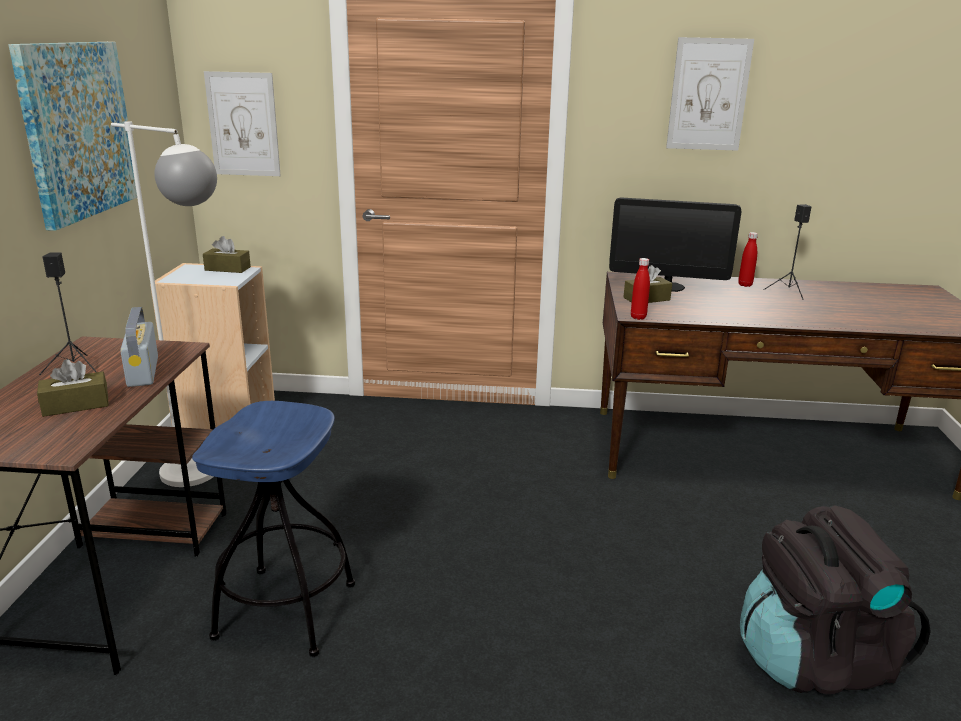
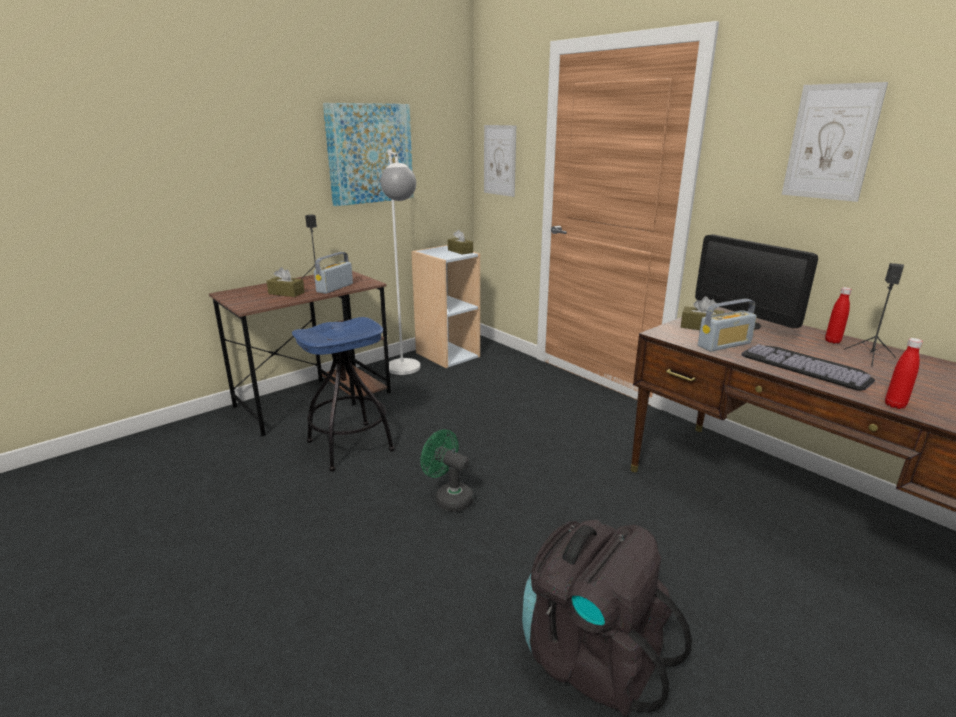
camera: 45 degrees right, 0 degrees up
(502, 600) = (449, 498): none -> green fan
(638, 317) = (660, 335): red bottle -> red bottle (894, 405)
(695, 311) = (724, 344): none -> radio
(775, 312) = (808, 366): none -> keyboard

